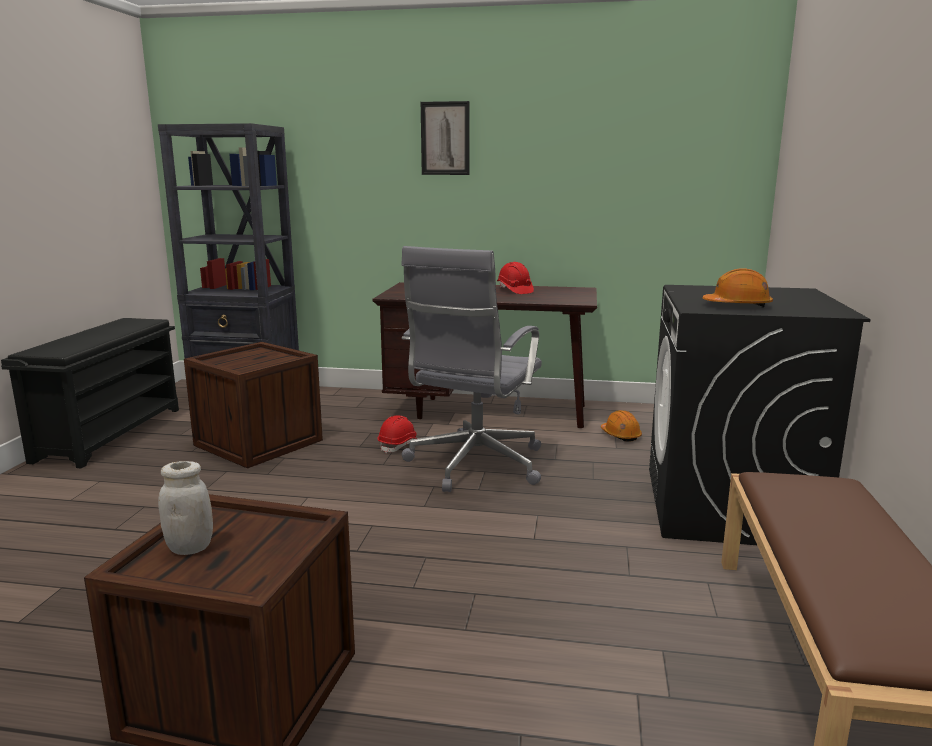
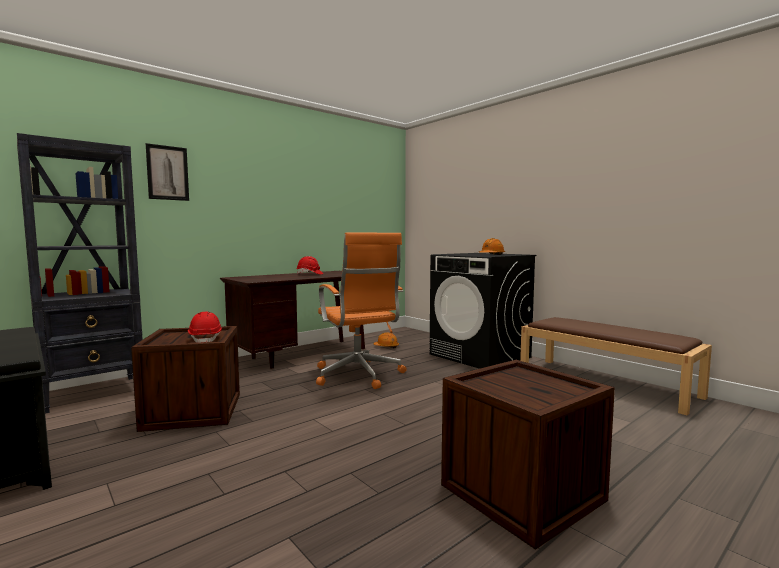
camera: 50 degrees left, 10 degrees down
(190, 548) = (516, 393): white jar -> none
(399, 445) = (296, 381): red hard hat -> red hard hat (206, 339)
(445, 138) = (248, 178): picture -> picture (167, 173)
(473, 465) = (359, 375): grey office chair -> orange office chair

